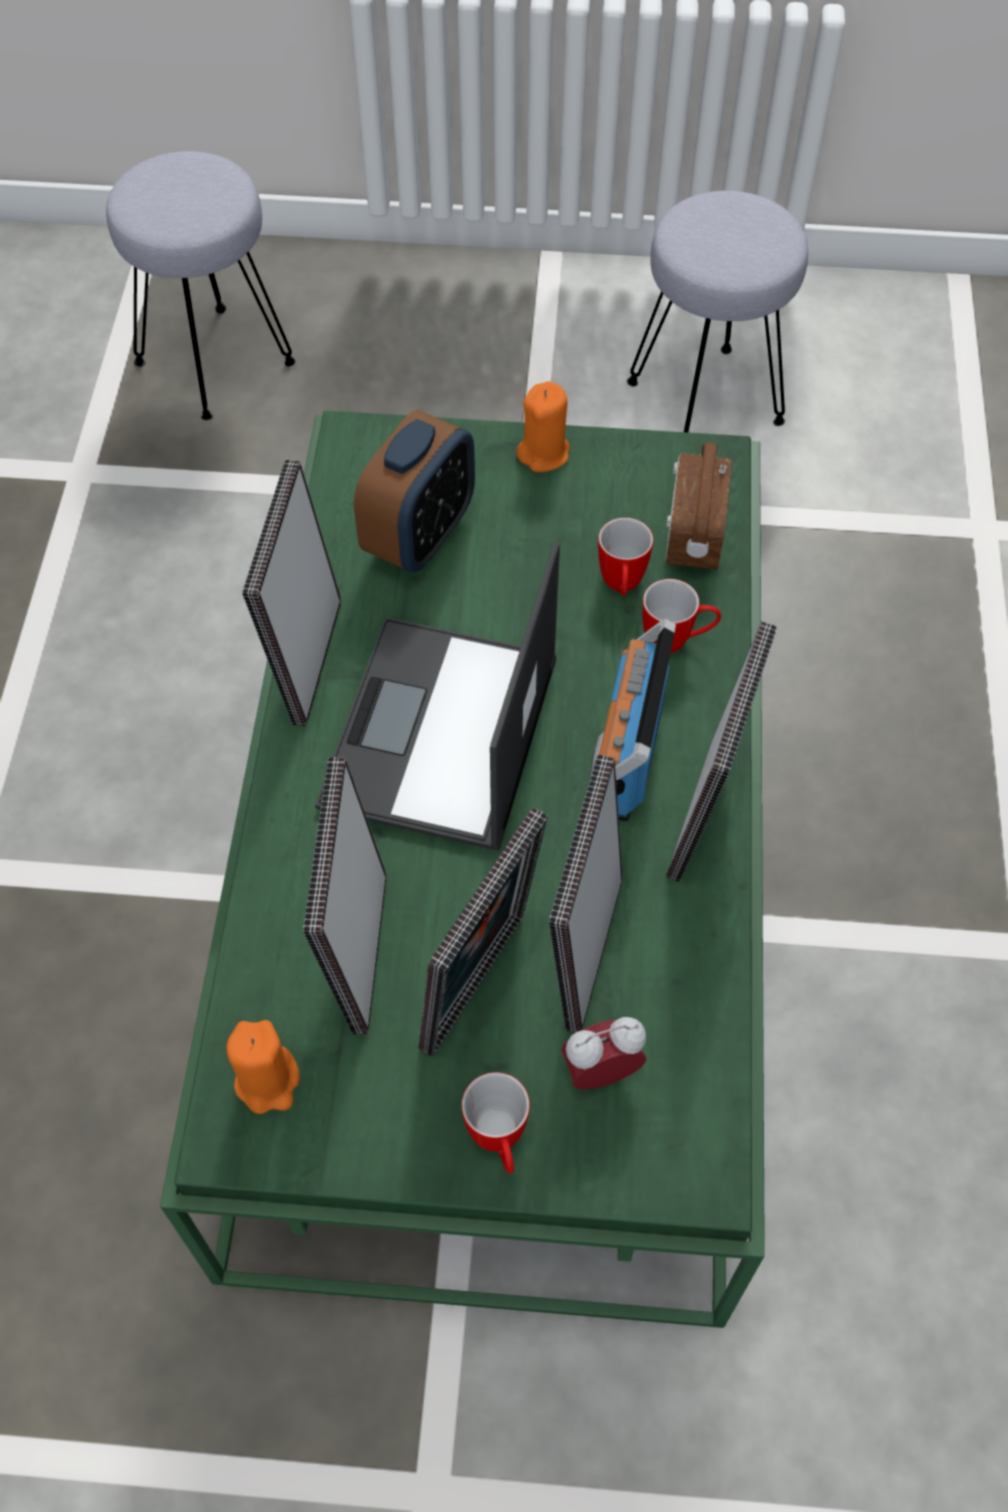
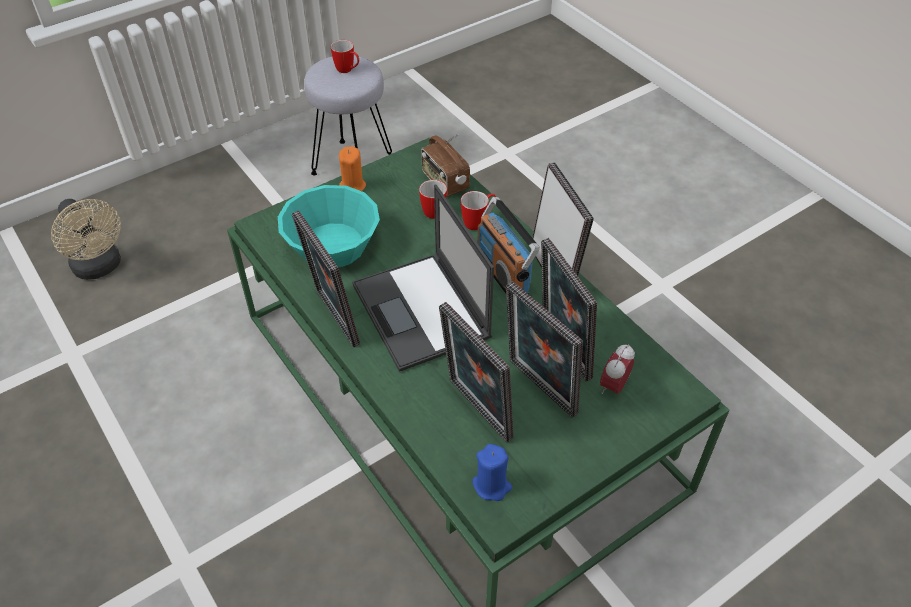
camera: 40 degrees left, 10 degrees down
(217, 361) = (100, 267): grey stool -> beige fan
(268, 1081) = (491, 485): orange candle -> blue candle
(420, 536) = (331, 245): alarm clock -> turquoise bowl
(482, 987) = (538, 389): picture frame -> picture frame turned 150 degrees clockwise
(499, 1143) = (605, 438): mug -> mug (348, 70)

